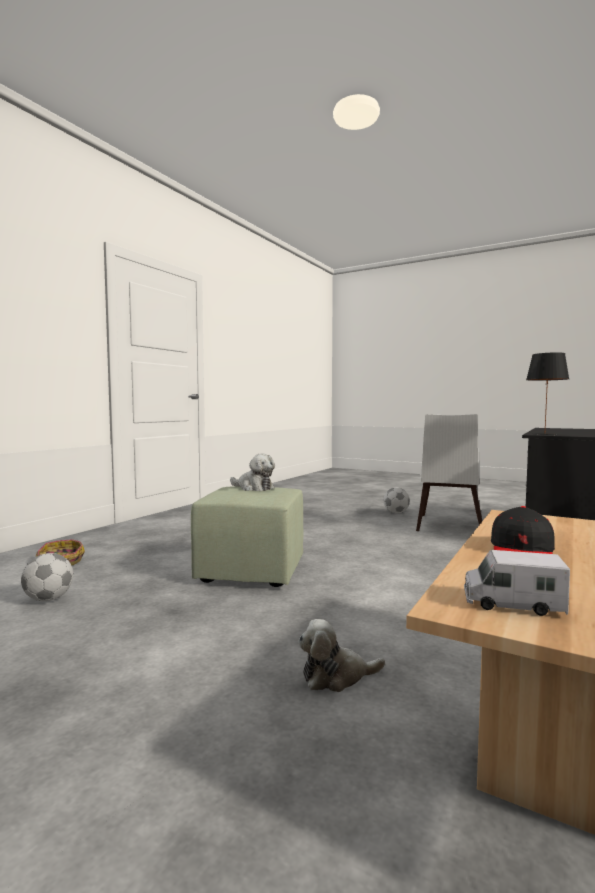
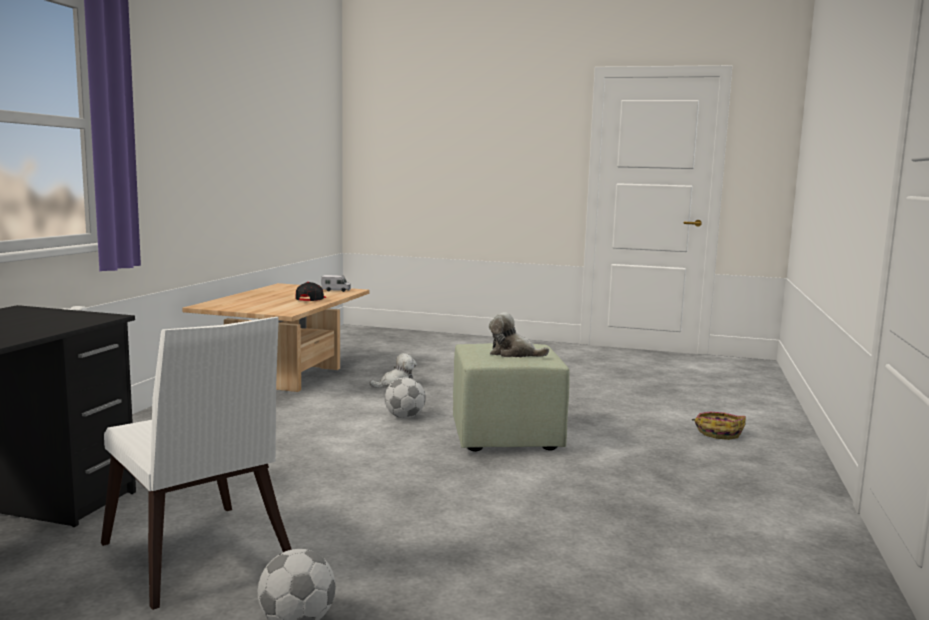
camera: 165 degrees right, 5 degrees up
(49, 599) = (637, 405): football -> football (404, 417)
(448, 526) = (198, 559): white chair -> white chair turned 135 degrees clockwise
(545, 434) = (89, 317): black table lamp -> none

